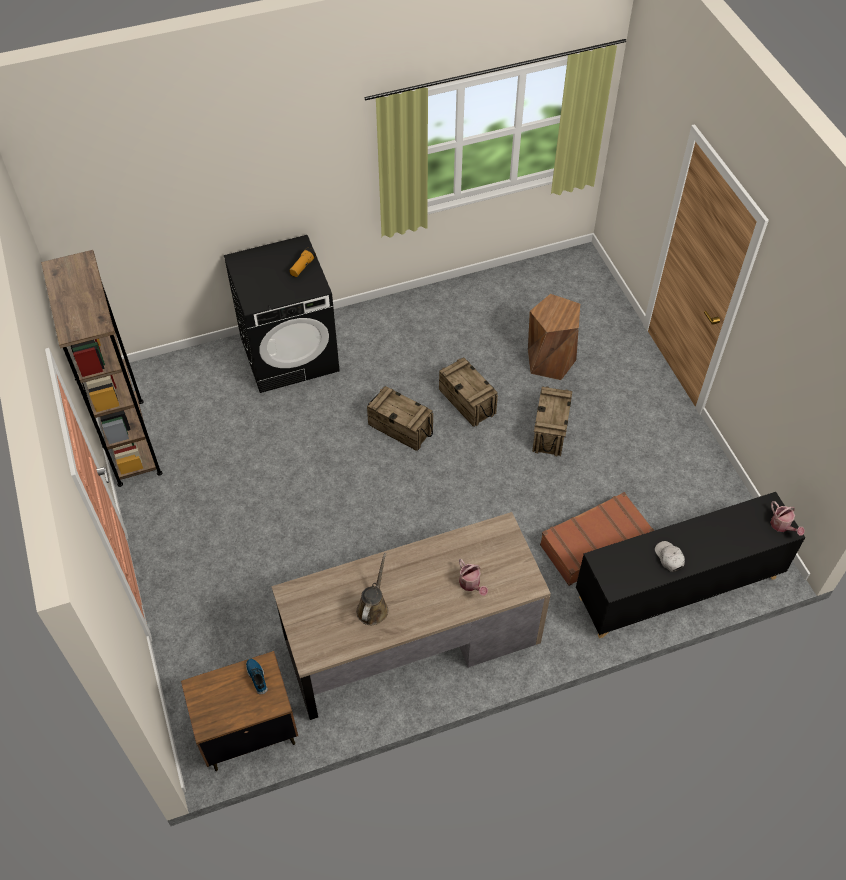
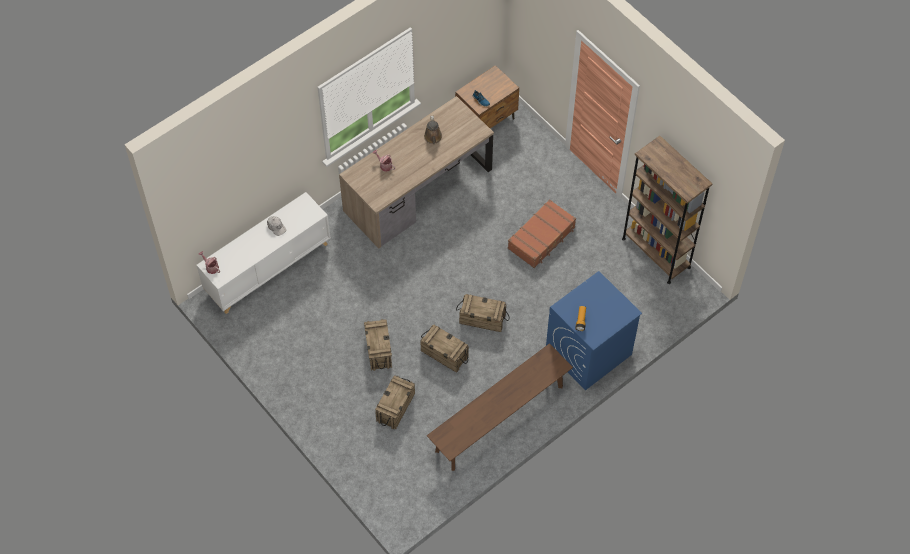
camera: 160 degrees right, 5 degrees up
(290, 353) = (588, 352): black washing machine -> blue washing machine
(431, 316) = (499, 418): none -> brown bench
(550, 361) = (396, 408): brown stool -> crate
(594, 544) = (326, 279): brown suitcase -> brown suitcase (542, 238)
(677, 588) = (268, 268): black cabinet -> white cabinet

